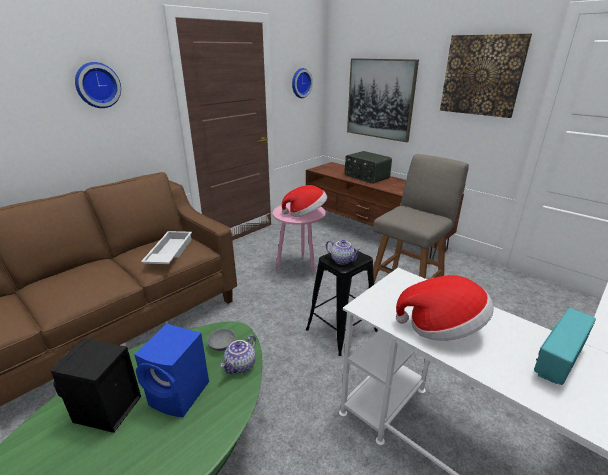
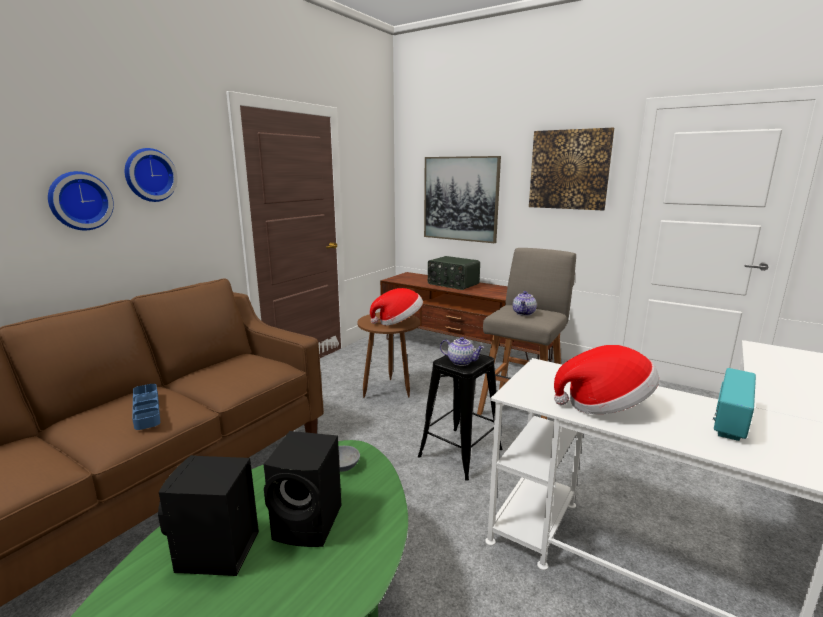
camera: 10 degrees left, 10 degrees down
(89, 281) = (146, 409): none -> blue tray
(169, 252) = (243, 372): white tray -> none
(181, 394) = (310, 523): blue speaker -> black speaker
(241, 366) = (375, 484): teapot -> teapot (524, 313)
(299, 268) = (389, 392): pink side table -> brown side table
(300, 83) = (369, 183): wall clock -> wall clock (79, 201)

